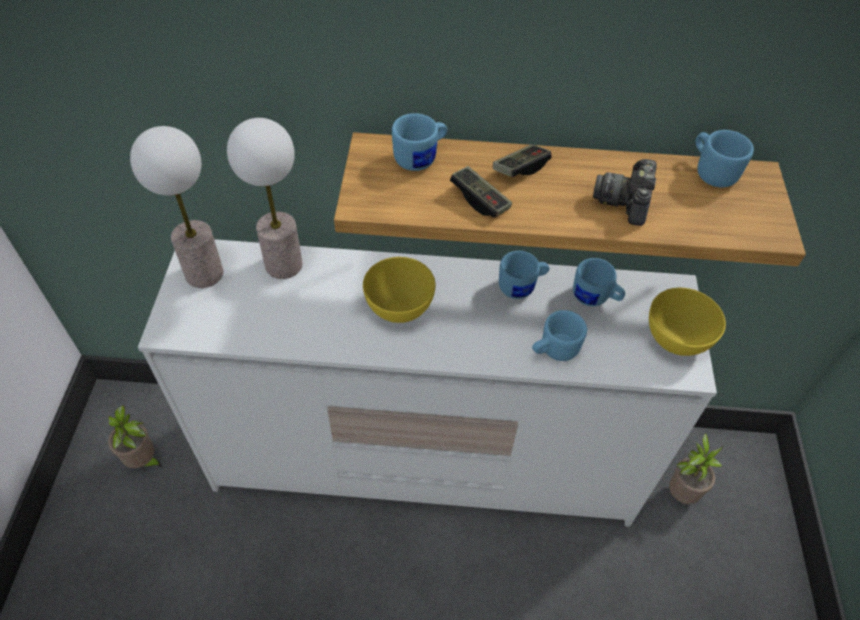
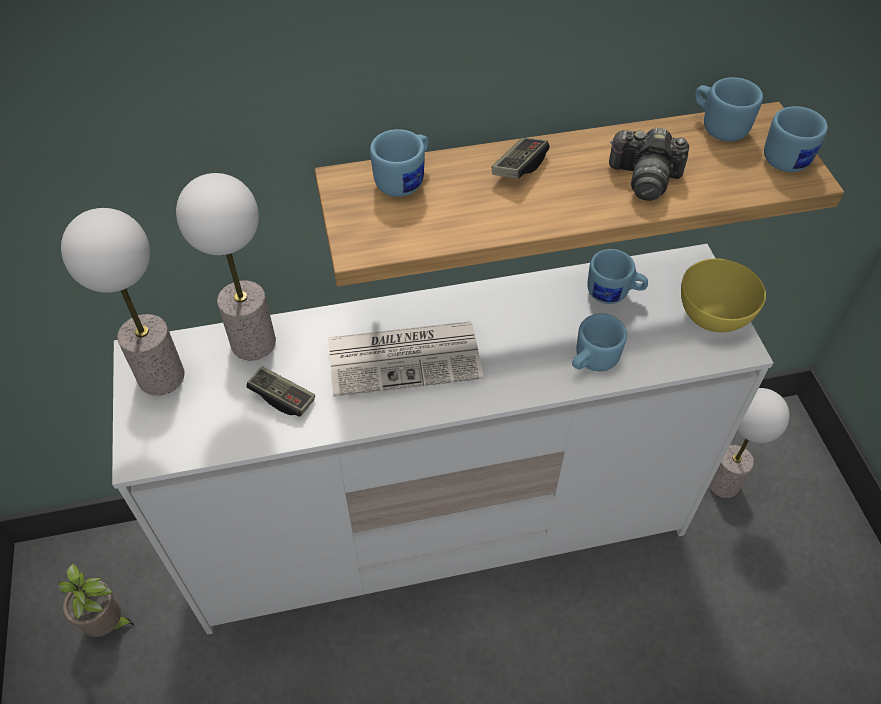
camera: 15 degrees left, 0 degrees up
(400, 307) = (406, 357): yellow bowl -> newspaper
(480, 199) = (489, 212): game controller -> game controller (282, 397)
(522, 287) = (532, 301): blue mug -> blue mug (792, 157)
(625, 202) = (644, 178): camera -> camera turned 75 degrees counterclockwise
(681, 492) = (723, 483): potted plant -> table lamp

